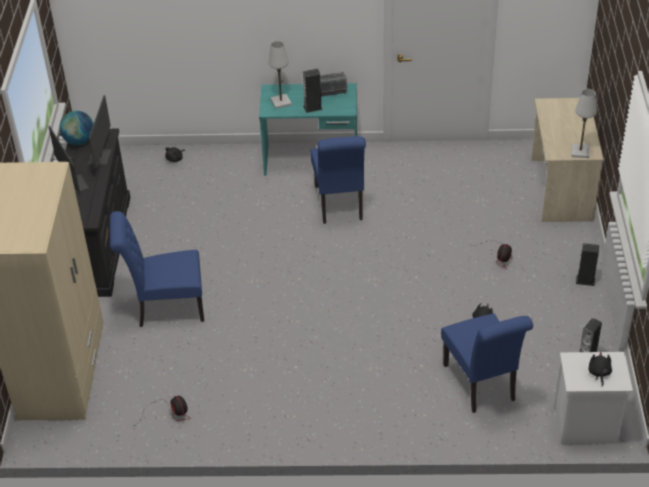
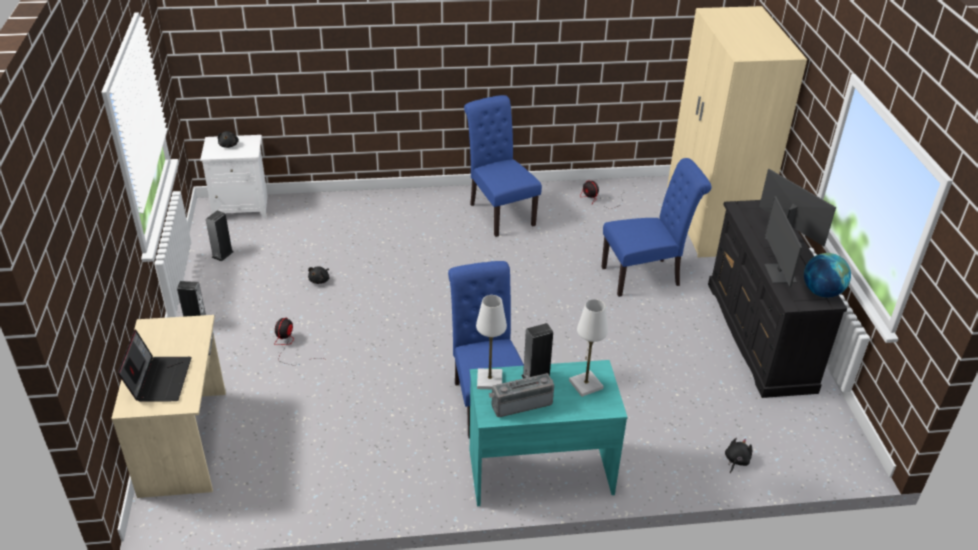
camera: 170 degrees right, 5 degrees down
(482, 385) = (327, 230): blue chair -> blue chair (499, 212)
(568, 118) = (159, 379): none -> laptop
(580, 152) = (163, 327): white table lamp -> white table lamp (489, 380)

